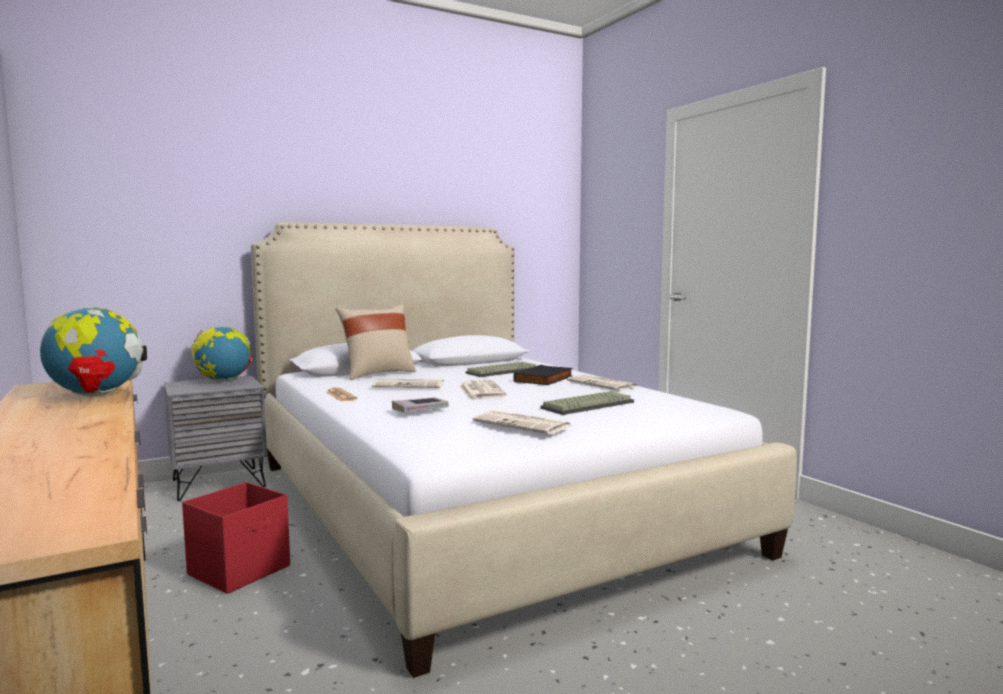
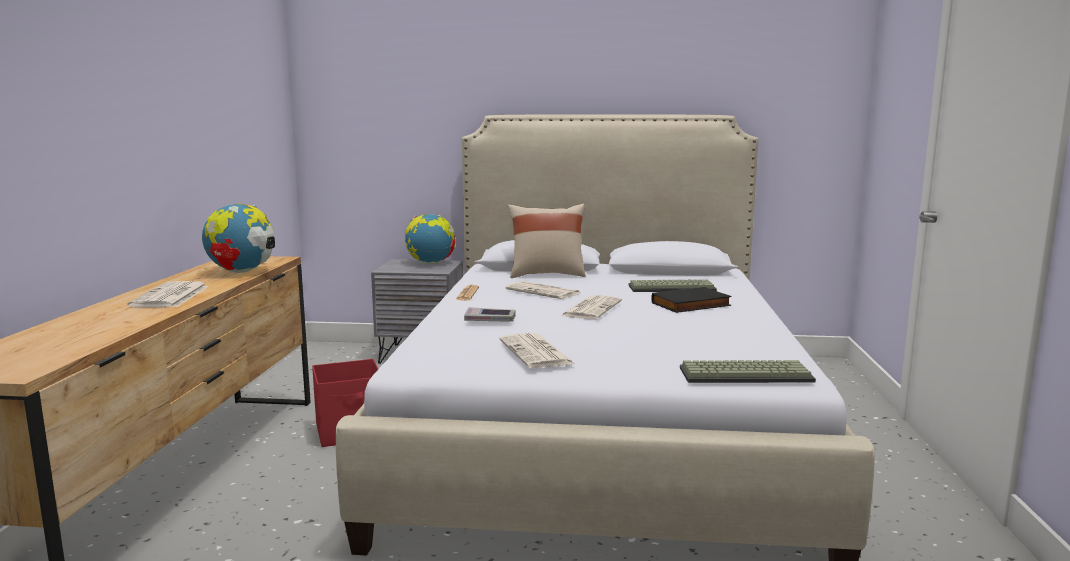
camera: 35 degrees right, 5 degrees up
(587, 405) = (660, 343): keyboard -> keyboard (746, 374)
(603, 384) = (741, 321): newspaper -> newspaper (170, 296)

